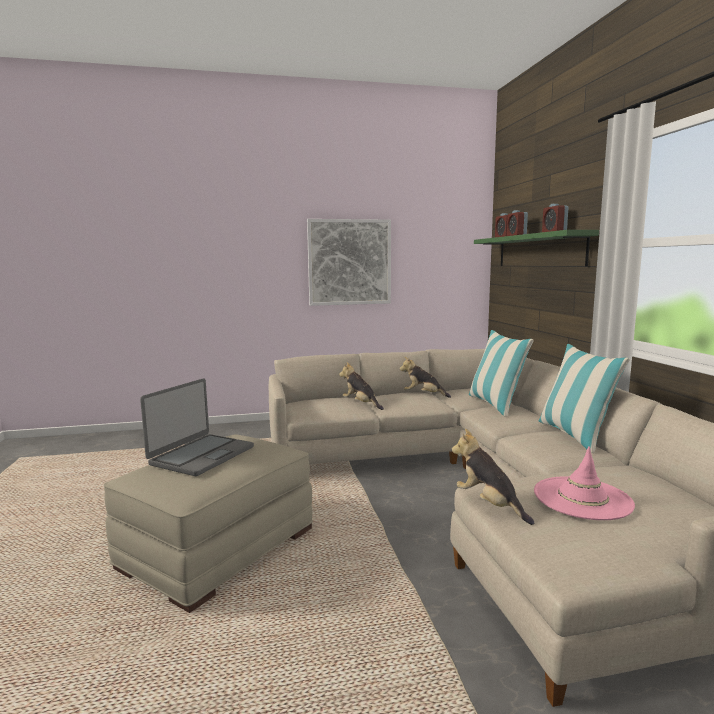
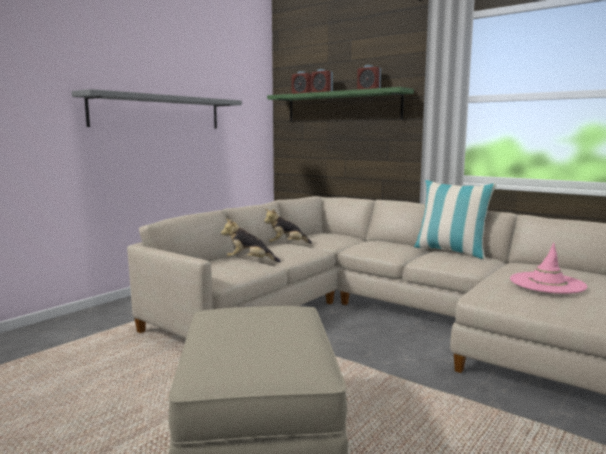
camera: 40 degrees left, 0 degrees up
(201, 455) = (236, 334): laptop -> none
(349, 262) = (158, 112): picture -> grey shelf
(489, 505) = (507, 304): plush toy -> none
(495, 405) = (360, 242): pillow -> none

